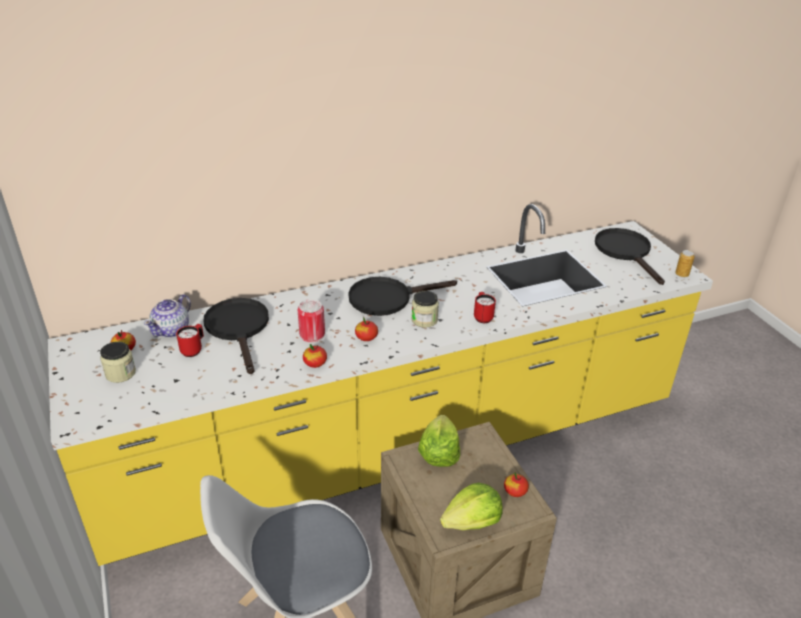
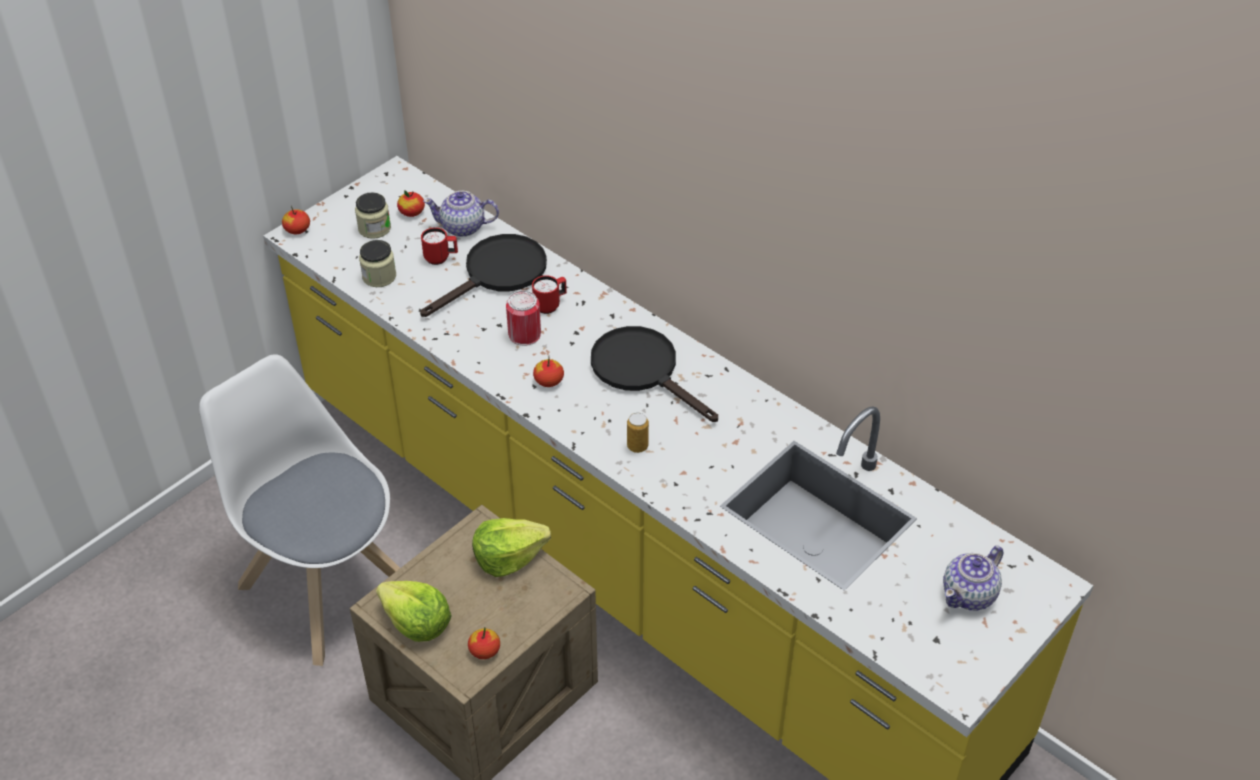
camera: 65 degrees right, 10 degrees up
(315, 363) = (474, 358): apple -> apple (297, 229)
(424, 320) = (619, 419): jar -> jar (379, 276)
(482, 316) = (665, 472): red mug -> red mug (550, 305)
(626, 252) = (970, 594): black frying pan -> teapot
(681, 274) = (954, 680): can -> can (637, 446)

